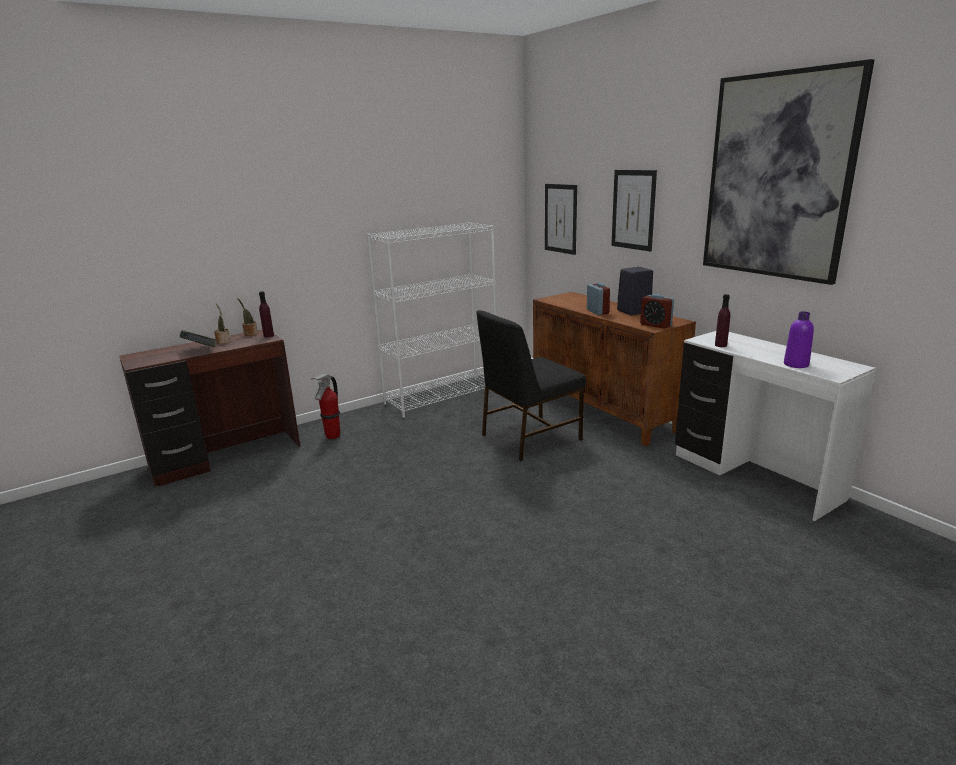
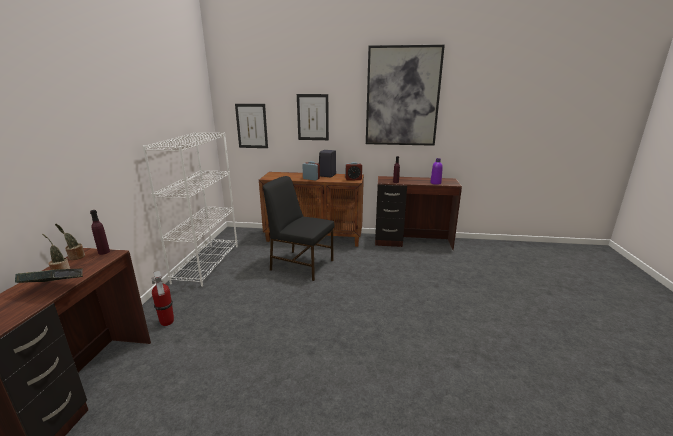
camera: 50 degrees left, 0 degrees up
(529, 437) = (301, 264): black chair -> black chair turned 105 degrees clockwise
(754, 477) = (412, 242): white desk -> brown desk

